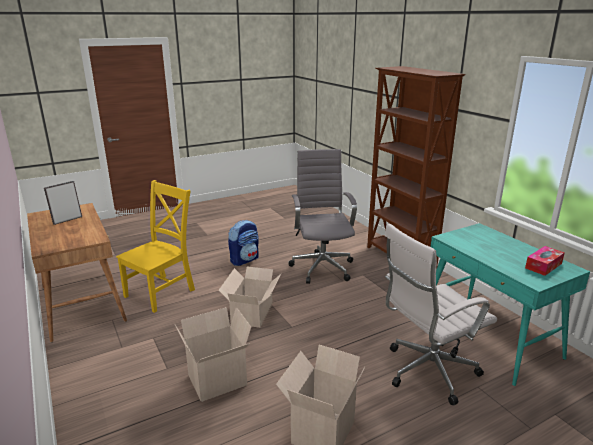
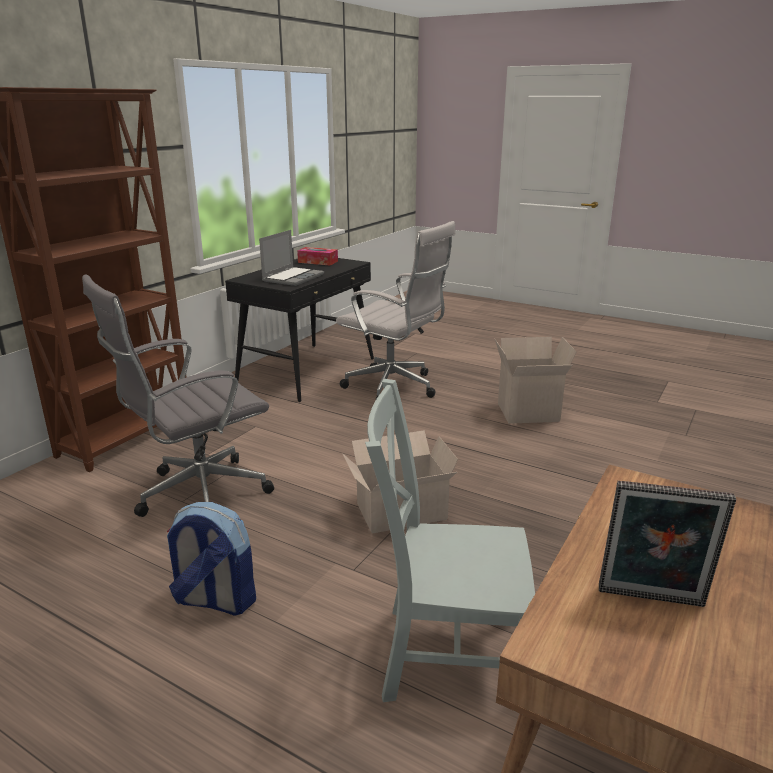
camera: 120 degrees left, 0 degrees up
(162, 292) = (445, 655): yellow chair -> grey chair
(217, 382) = (555, 482): cardboard box -> none
(476, 244) = (293, 277): none -> laptop
(489, 337) = (307, 371): turquoise desk -> black desk

